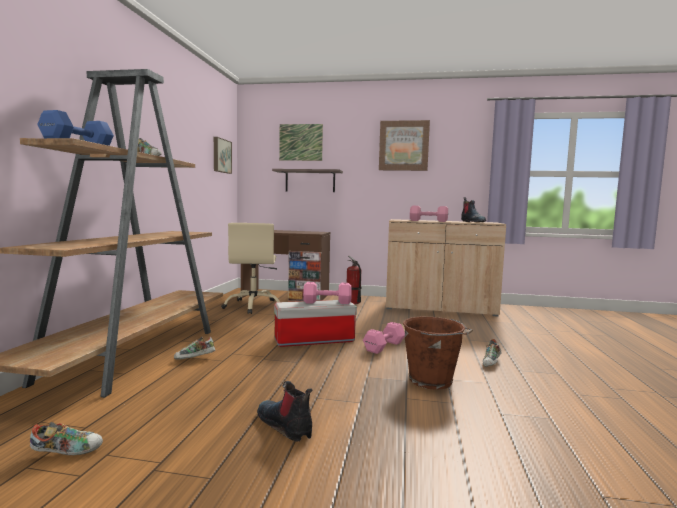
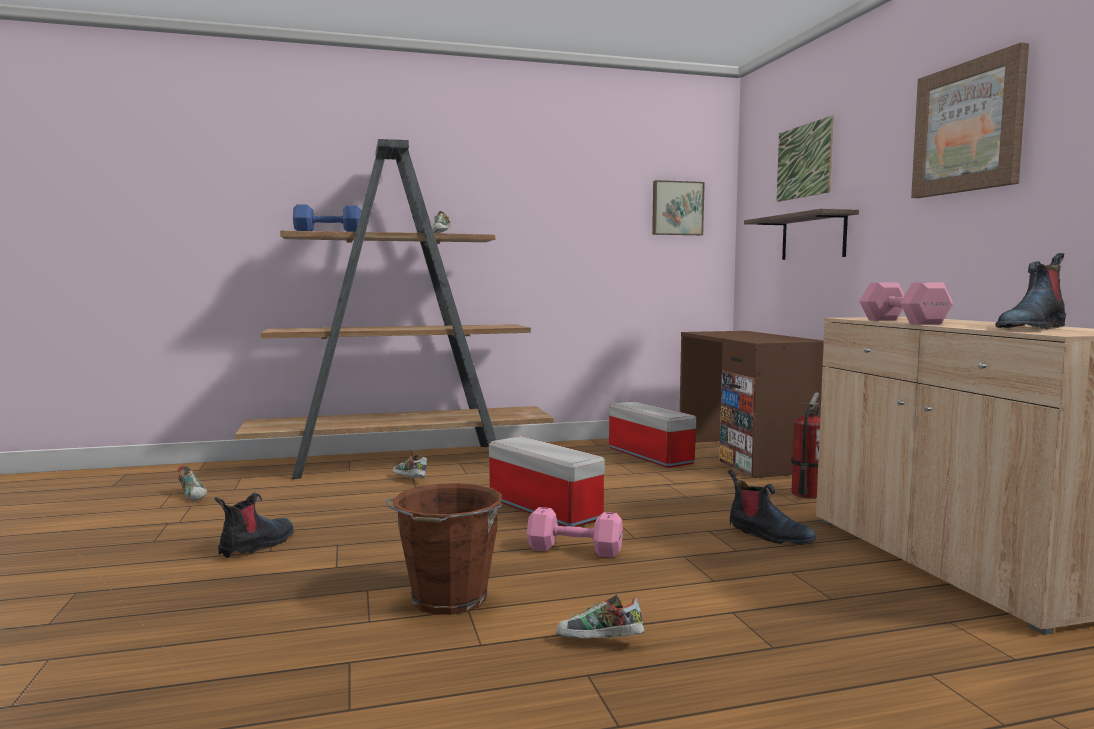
camera: 65 degrees right, 0 degrees up
(253, 306) = (648, 455): beige office chair -> storage box
(328, 302) = (560, 451): pink dumbbell -> none
(395, 318) = (768, 535): none -> boot

